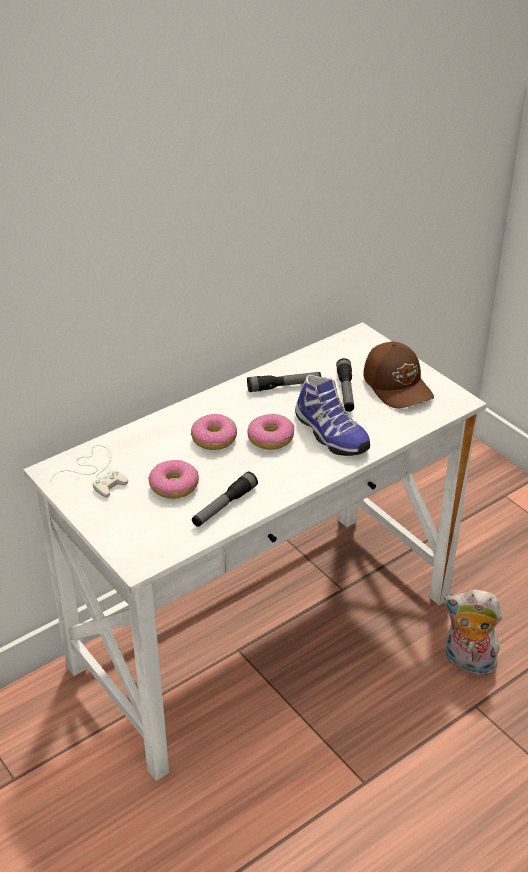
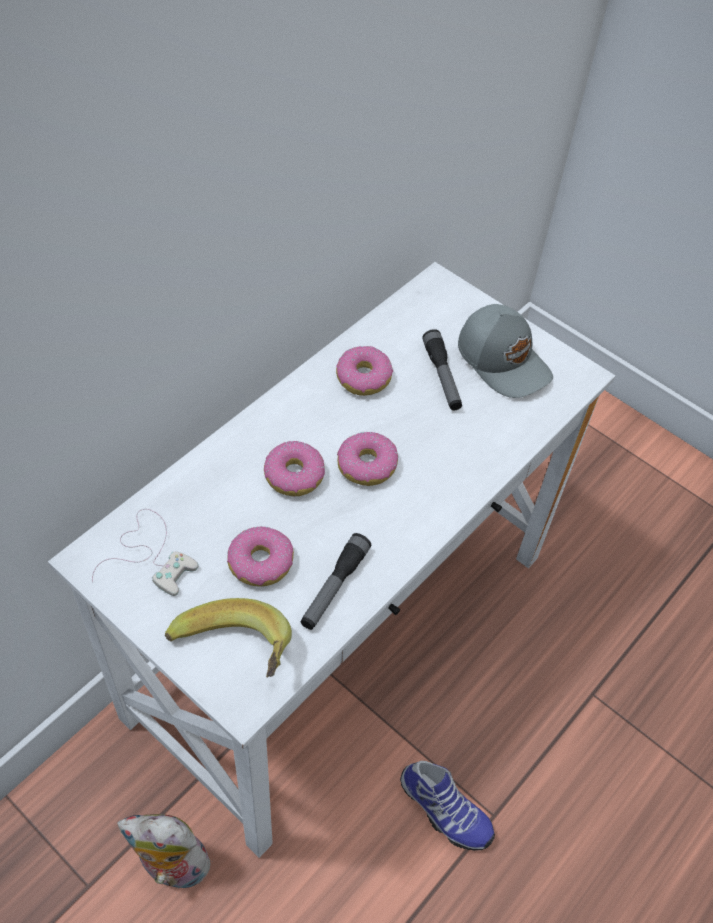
camera: 15 degrees left, 15 degrees up
(138, 537) = (233, 657): none -> banana
(284, 386) = (363, 377): flashlight -> donut
(329, 434) = (438, 449): shoe -> shoe (443, 811)
(398, 386) = (504, 360): brown cap -> grey cap
(467, 663) = (573, 639): plush toy -> plush toy (172, 867)

